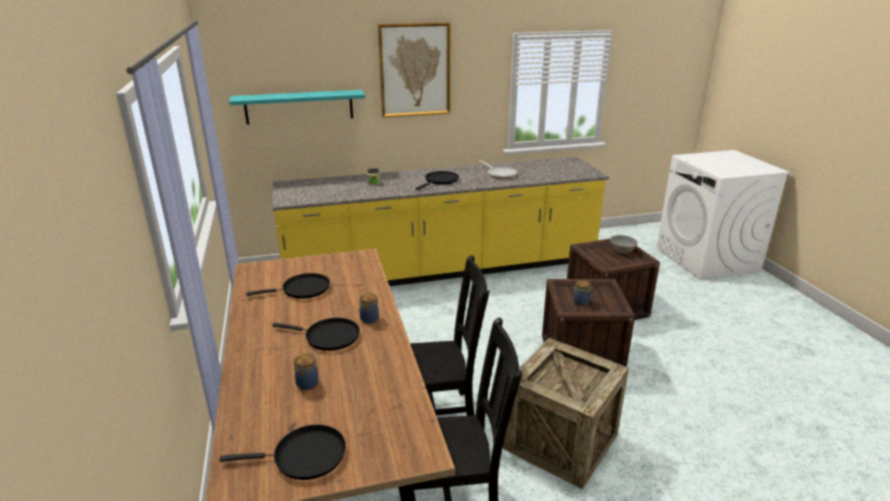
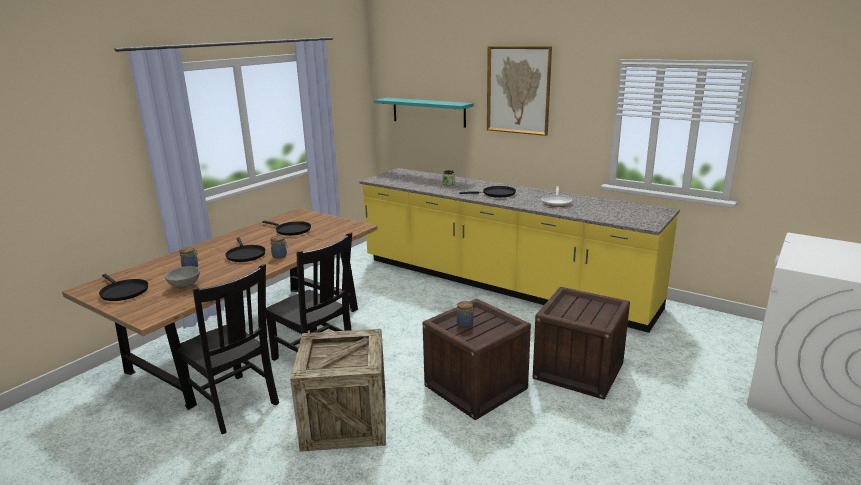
camera: 50 degrees right, 5 degrees down
(622, 251) = (600, 311): grey bowl -> grey bowl (185, 286)

